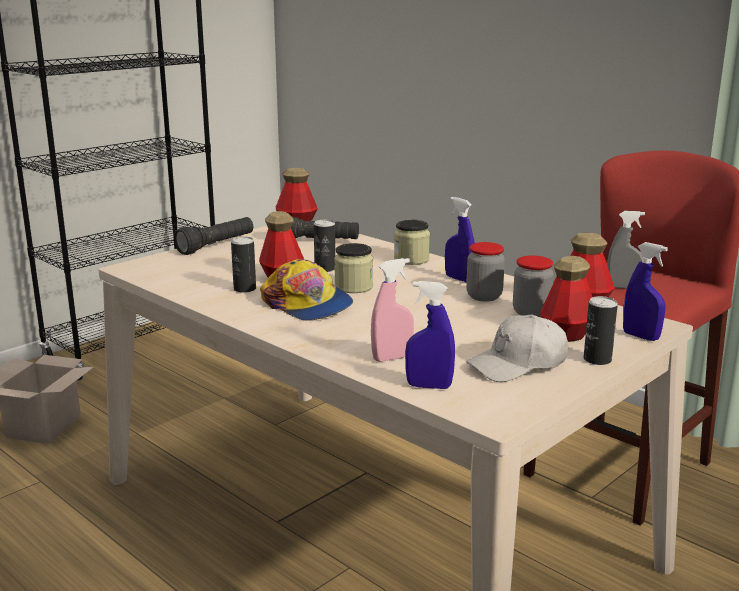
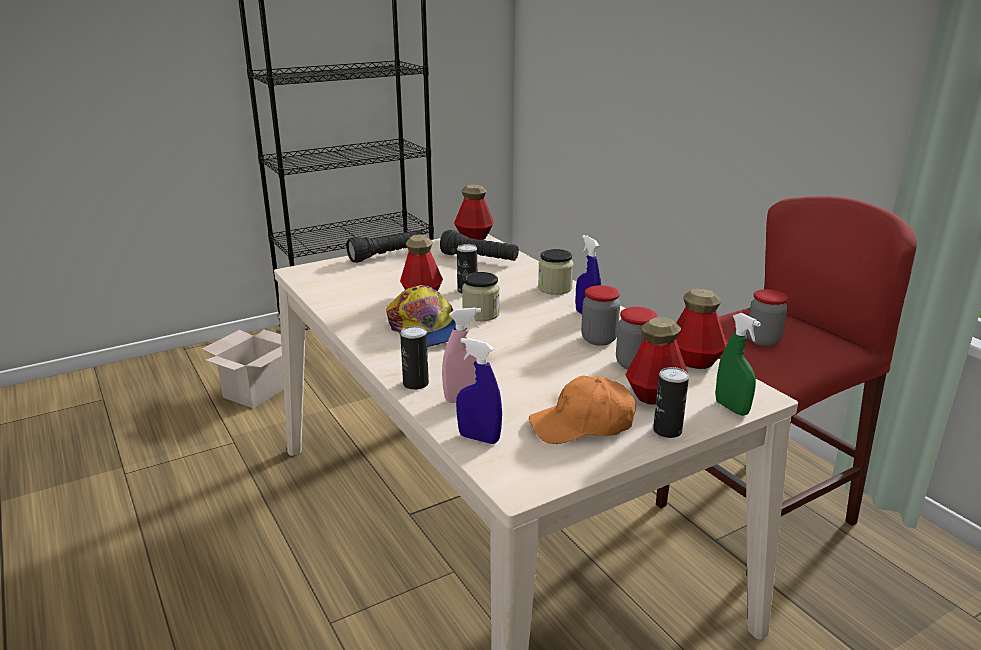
camera: 15 degrees right, 5 degrees up
(244, 289) = (382, 305): can -> can (415, 384)
(518, 364) = (582, 425): white cap -> orange cap
(622, 287) = (763, 340): grey spray bottle -> jar
(640, 336) = (731, 408): blue spray bottle -> green spray bottle

